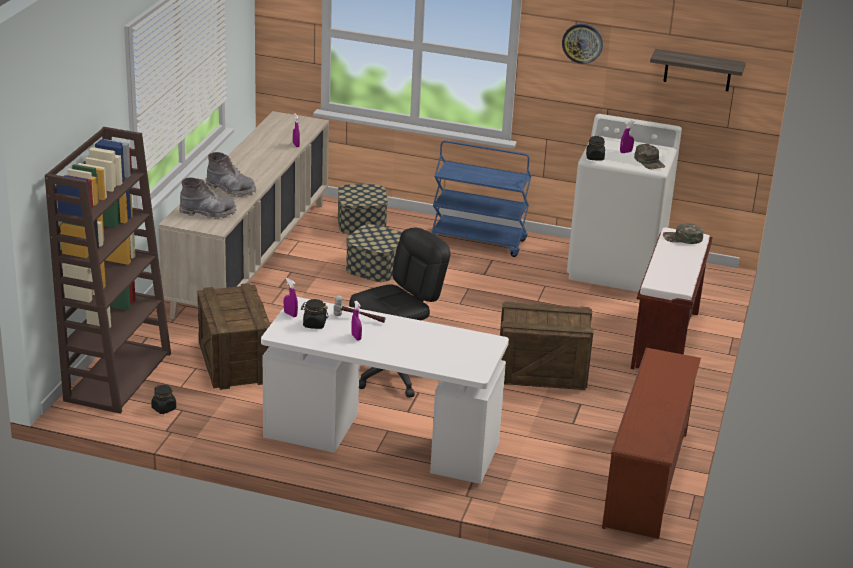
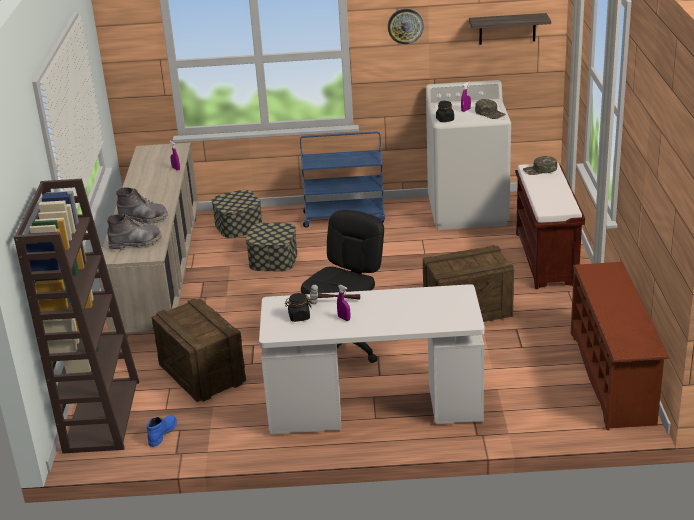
camera: 15 degrees left, 0 degrees up
(164, 408) = (162, 433): black jar -> blue boot
(290, 314) = (272, 314): purple spray bottle -> none

